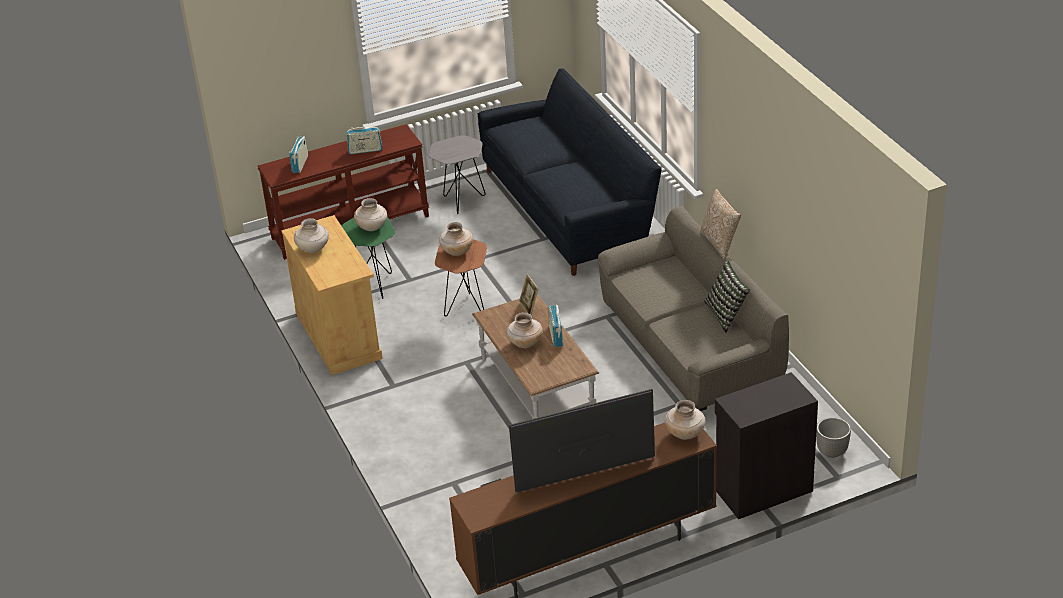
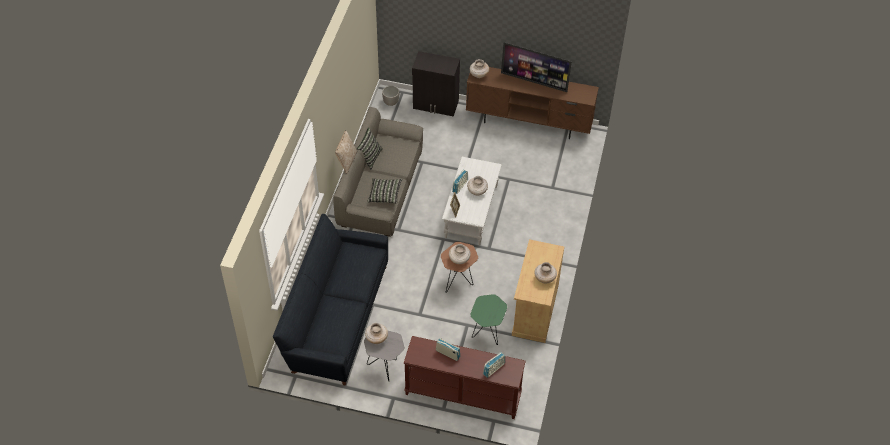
camera: 145 degrees left, 15 degrees up
(372, 227) = (485, 310): beige vase -> beige vase (376, 338)
(537, 387) = (471, 211): brown coffee table -> white coffee table
(647, 287) = (384, 195): none -> pillow

